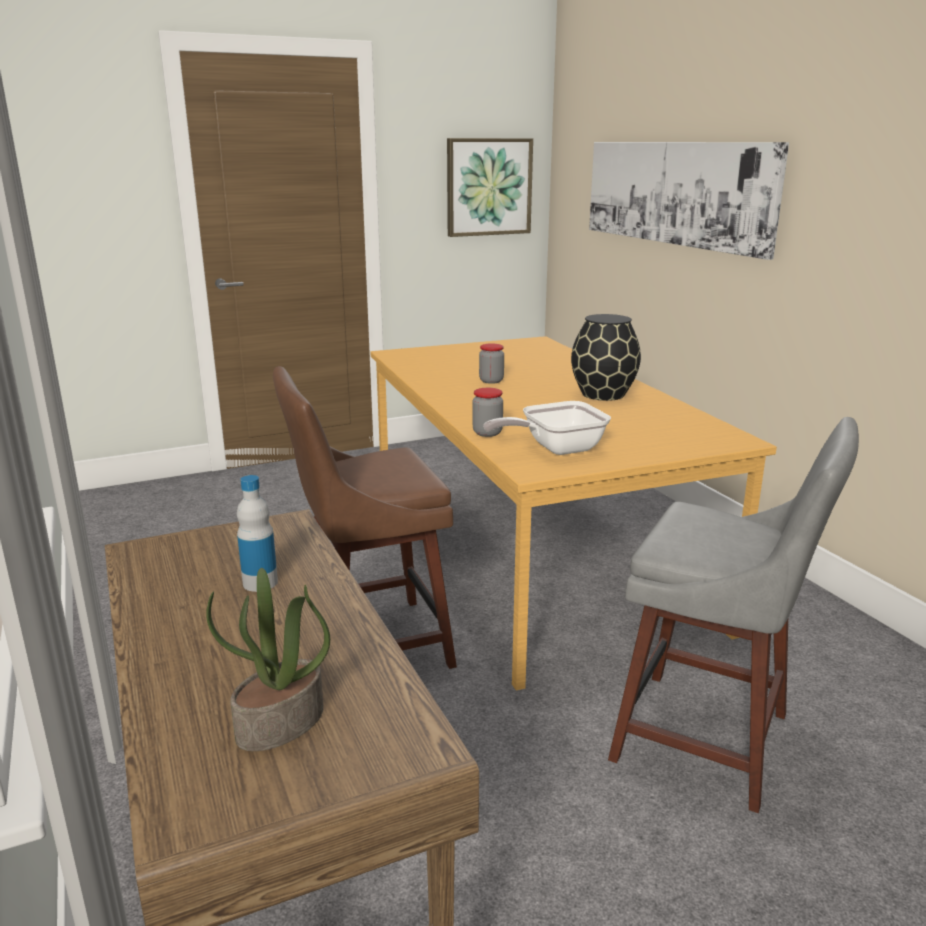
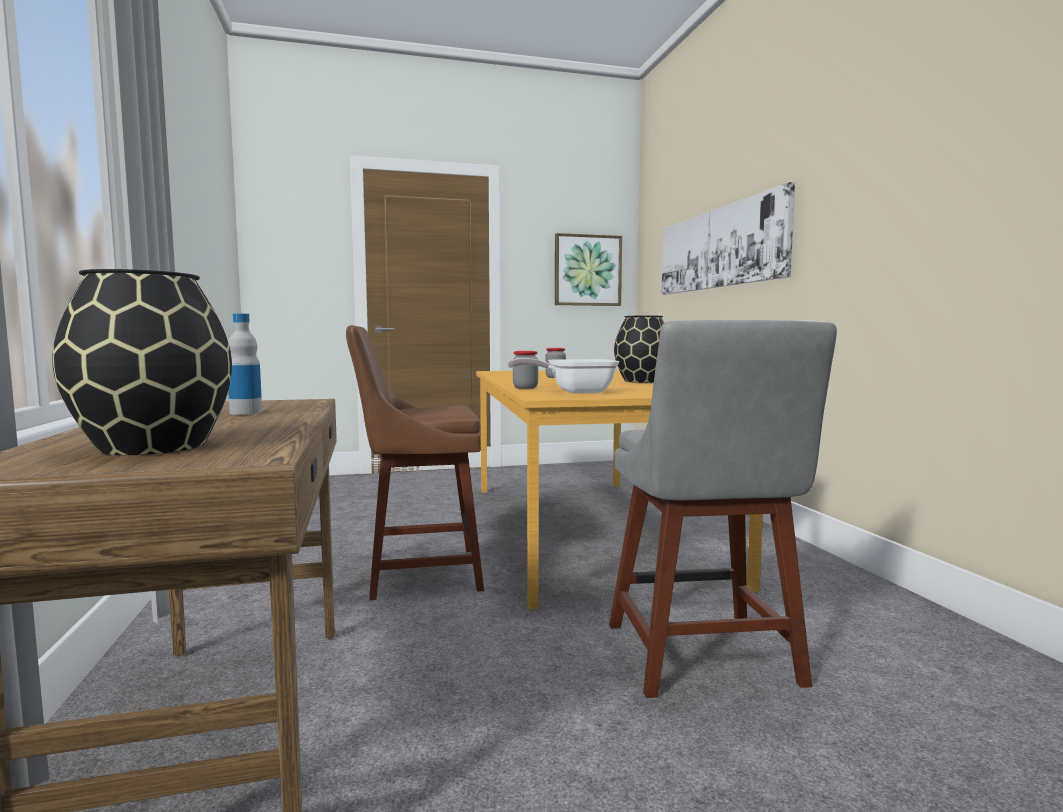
camera: 10 degrees right, 15 degrees down
(280, 725) = (151, 447): potted plant -> black vase
(711, 740) = (704, 659): grey chair -> grey chair turned 45 degrees clockwise

